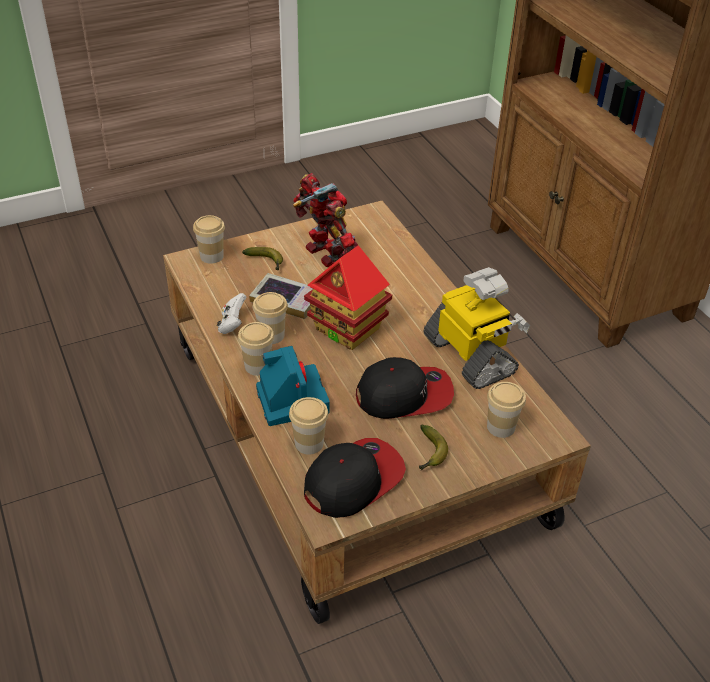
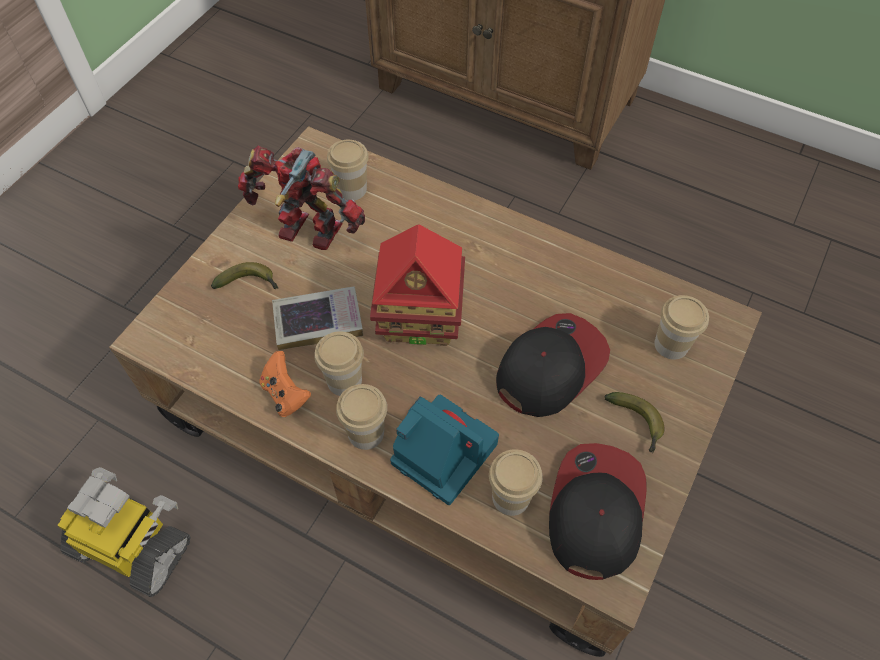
camera: 35 degrees left, 15 degrees up
(211, 256) = (175, 313): cup -> cup (352, 189)
(232, 324) = (285, 394): white game controller -> orange game controller
(471, 356) = (571, 275): toy robot -> toy robot (133, 546)

